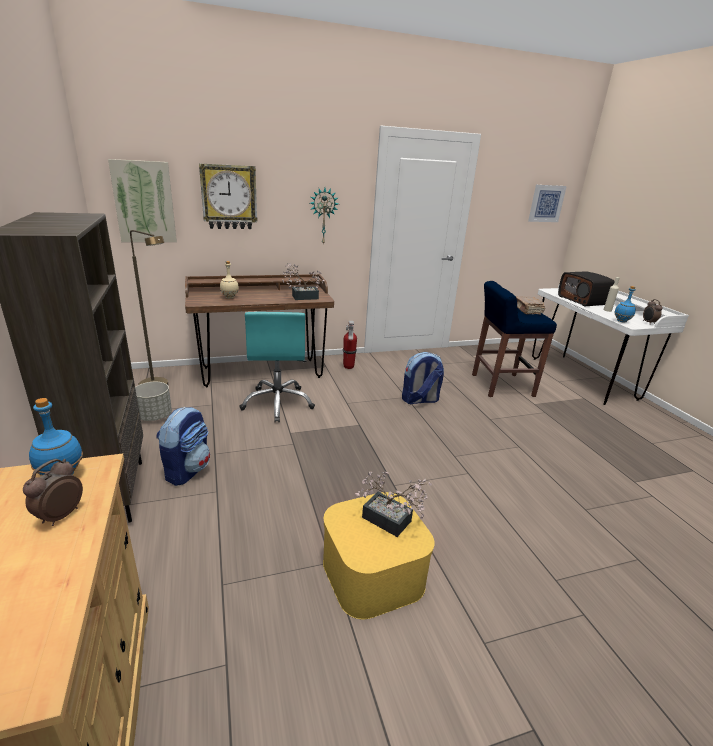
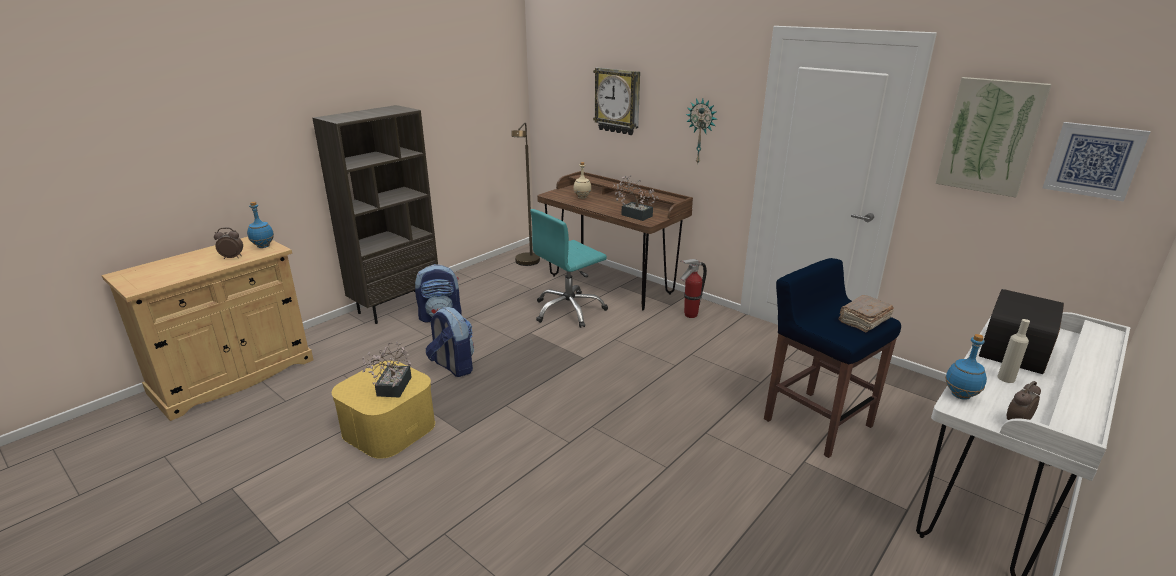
camera: 60 degrees right, 0 degrees up
(144, 202) = (560, 99): picture -> picture (990, 136)
(154, 416) = (490, 279): grey planter -> none
(420, 400) = (681, 375): backpack -> backpack (453, 366)

